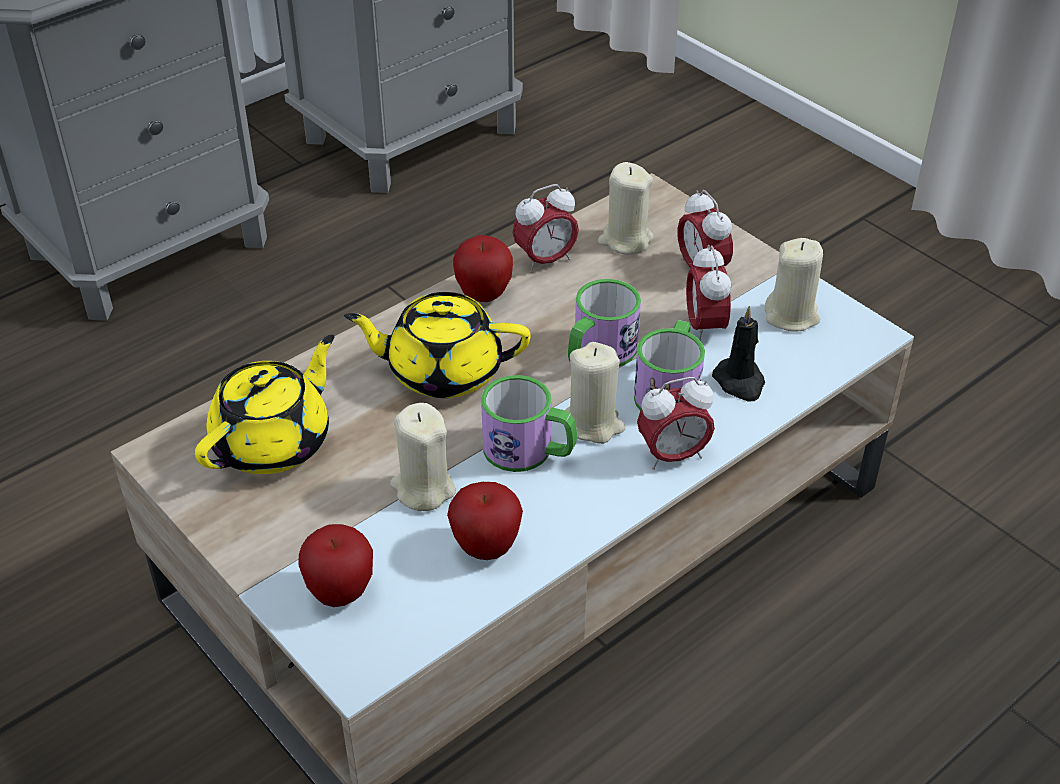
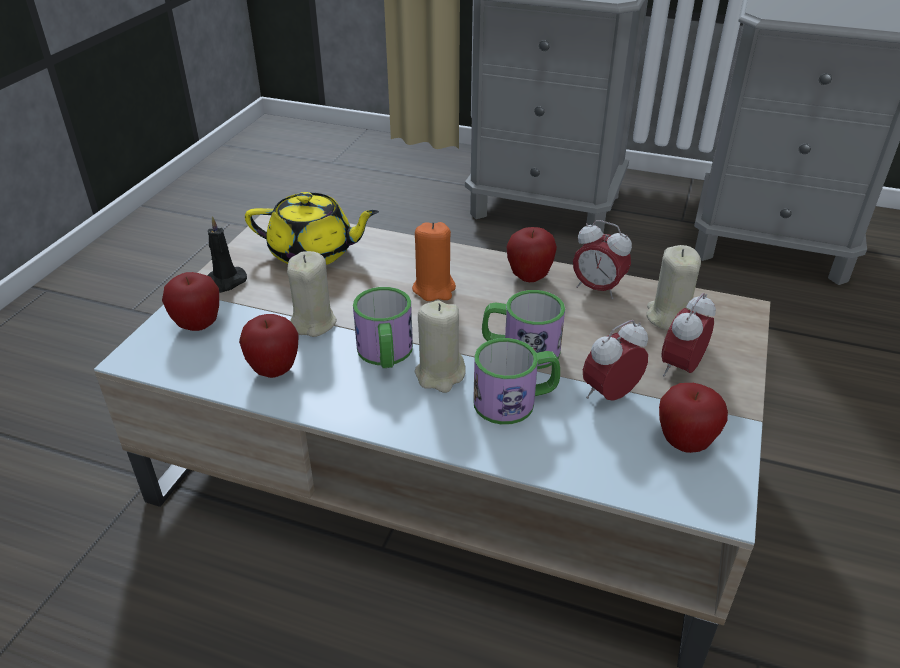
camera: 60 degrees right, 5 degrees down
(442, 371) = (434, 289): yellow teapot -> orange candle
(672, 456) = (439, 429): alarm clock -> none
(740, 382) = (563, 439): black candle -> black candle (224, 282)
(791, 316) = (684, 443): beige candle -> apple

